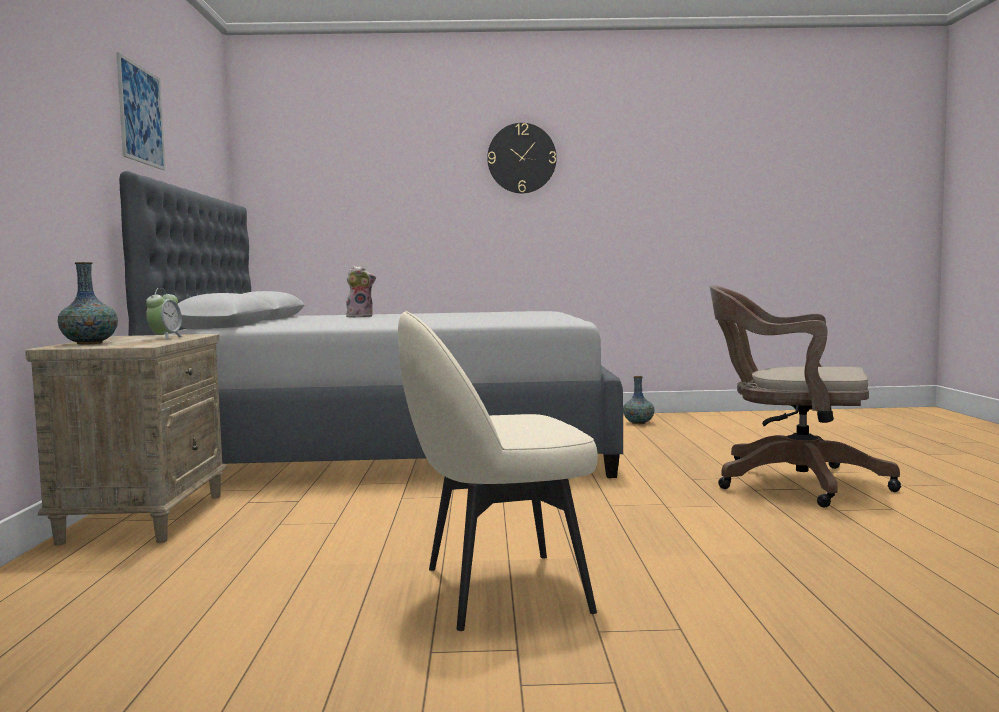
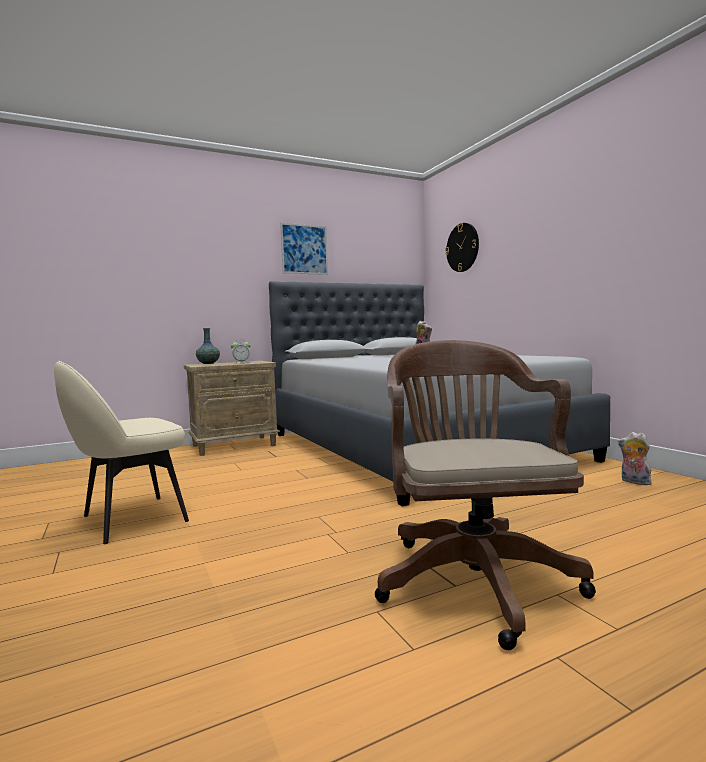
camera: 65 degrees right, 0 degrees up
(500, 590) = (131, 519): beige chair -> beige chair turned 90 degrees counterclockwise
(521, 158) = (577, 216): wall clock -> wall clock (462, 247)
(638, 423) = (634, 482): vase -> plush toy

